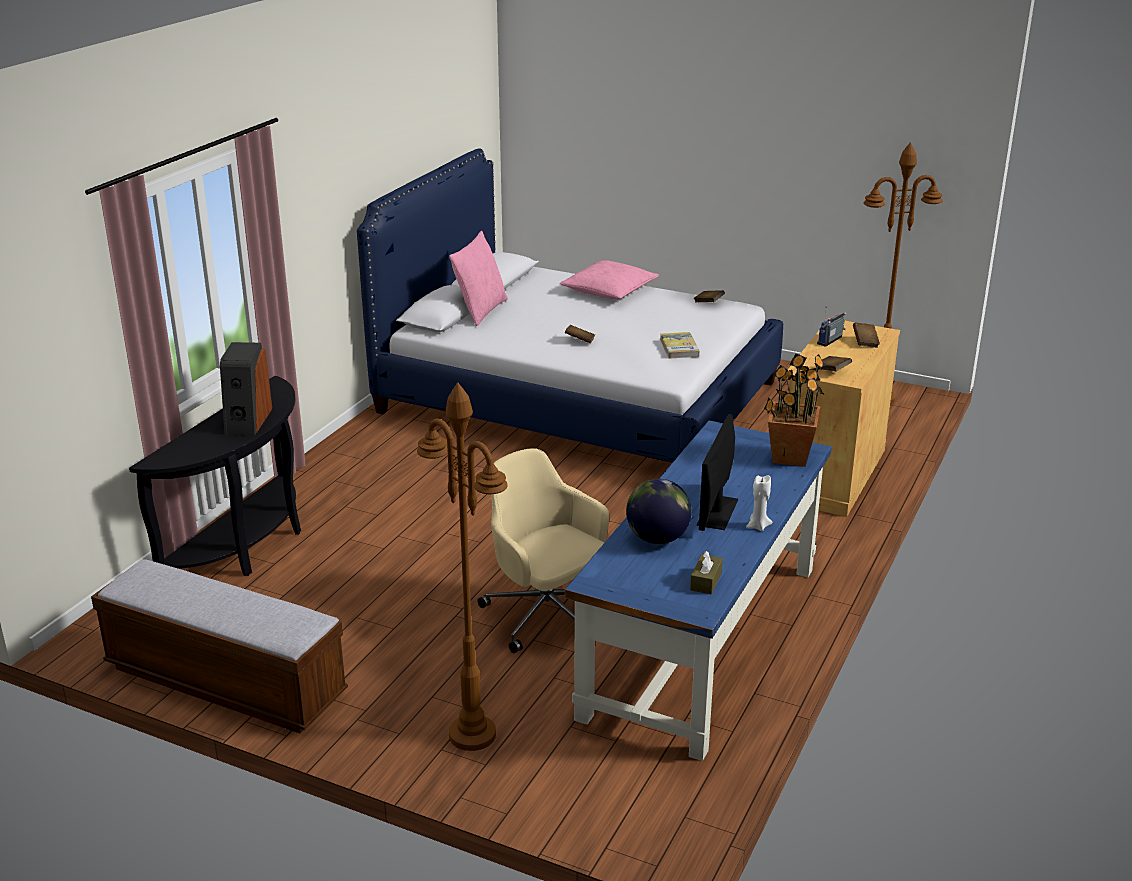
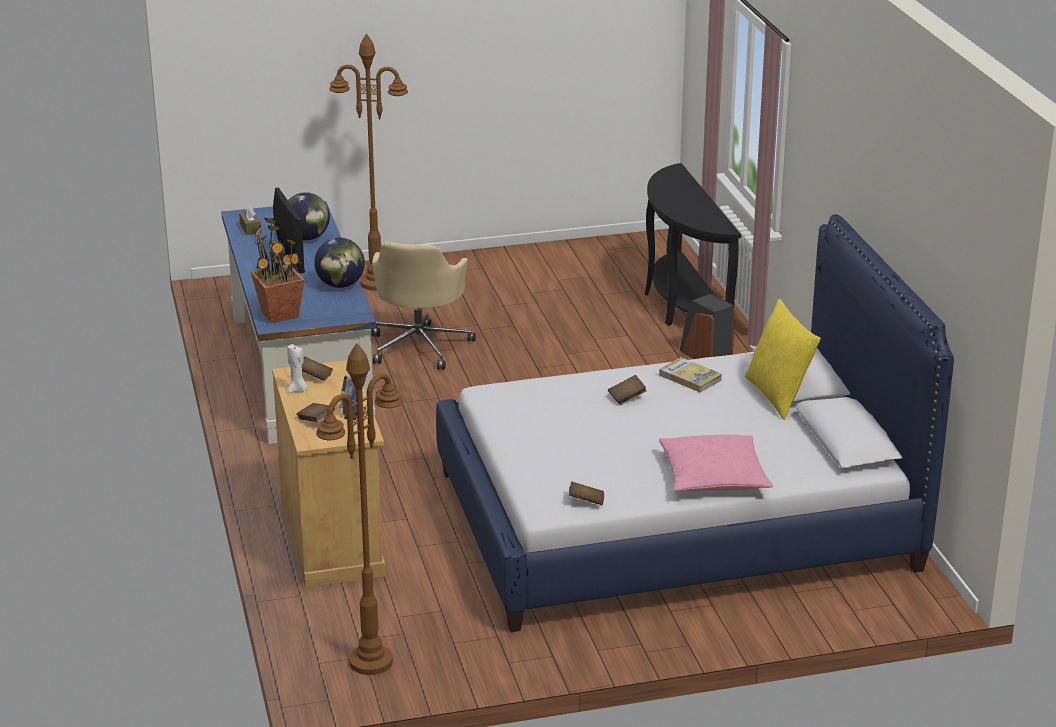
camera: 140 degrees right, 0 degrees up
(225, 681) = (548, 253): bench -> none
(247, 421) = (680, 204): speaker -> speaker (705, 356)
(480, 311) = (779, 396): pink pillow -> yellow pillow
(547, 615) = (420, 346): beige office chair -> beige office chair turned 90 degrees clockwise
(679, 348) = (528, 426): book -> book (690, 377)
(695, 466) = (340, 285): none -> globe
(758, 526) = (252, 264): white candle -> white candle (298, 390)

